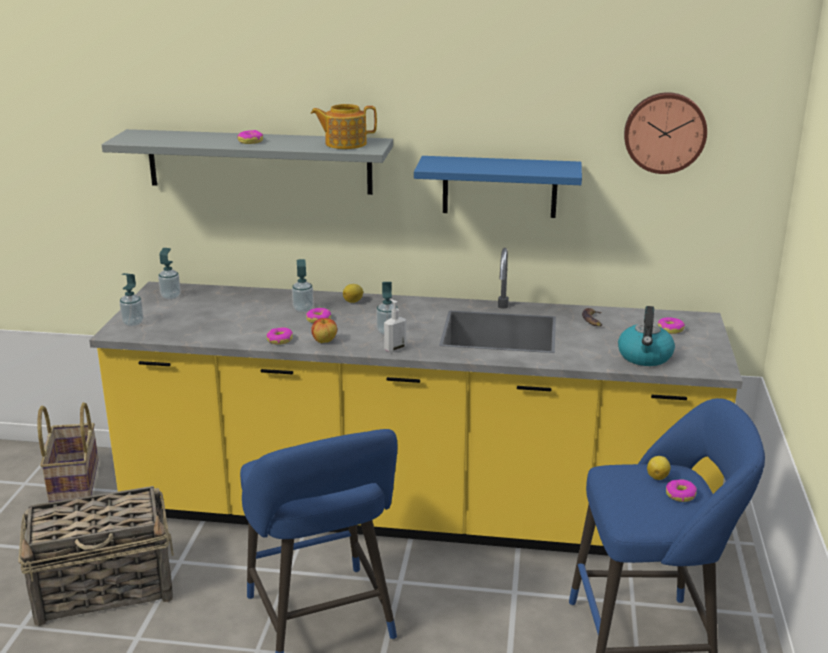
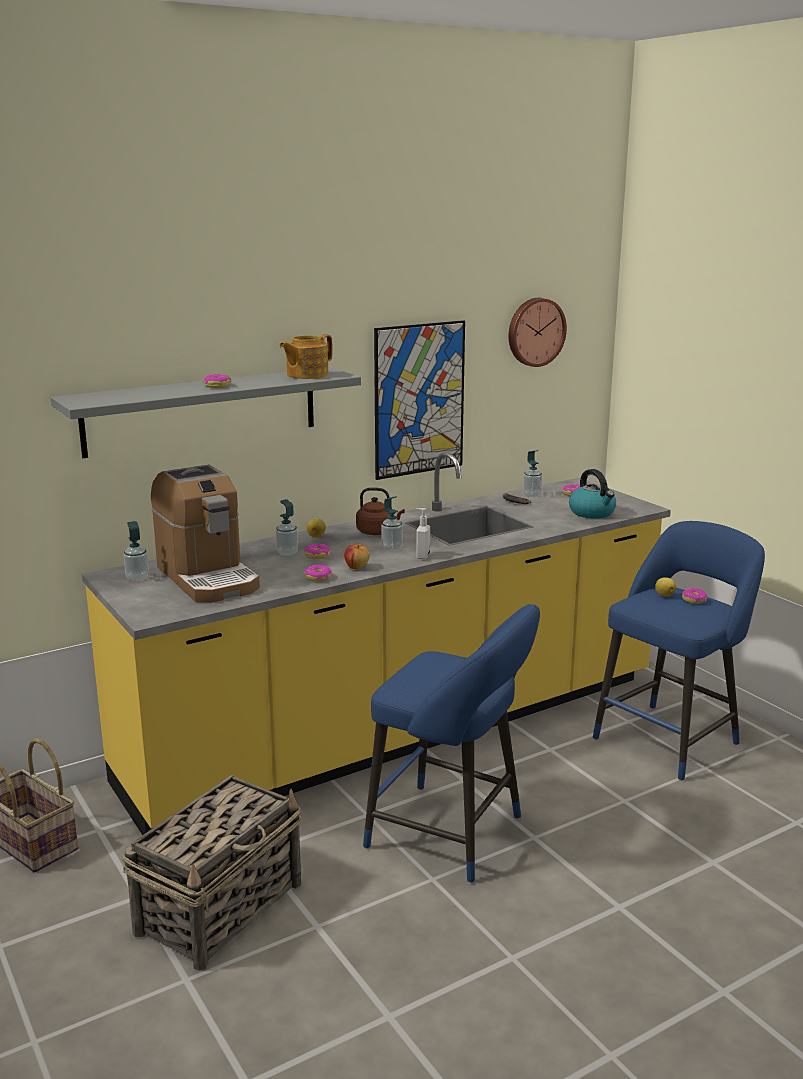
camera: 40 degrees left, 5 degrees down
(133, 323) = (149, 606): soap dispenser -> soap dispenser (532, 495)
(210, 313) = (207, 578): none -> coffee machine
(407, 313) = (377, 532): none -> brown kettle
(499, 186) = (419, 399): blue shelf -> picture

